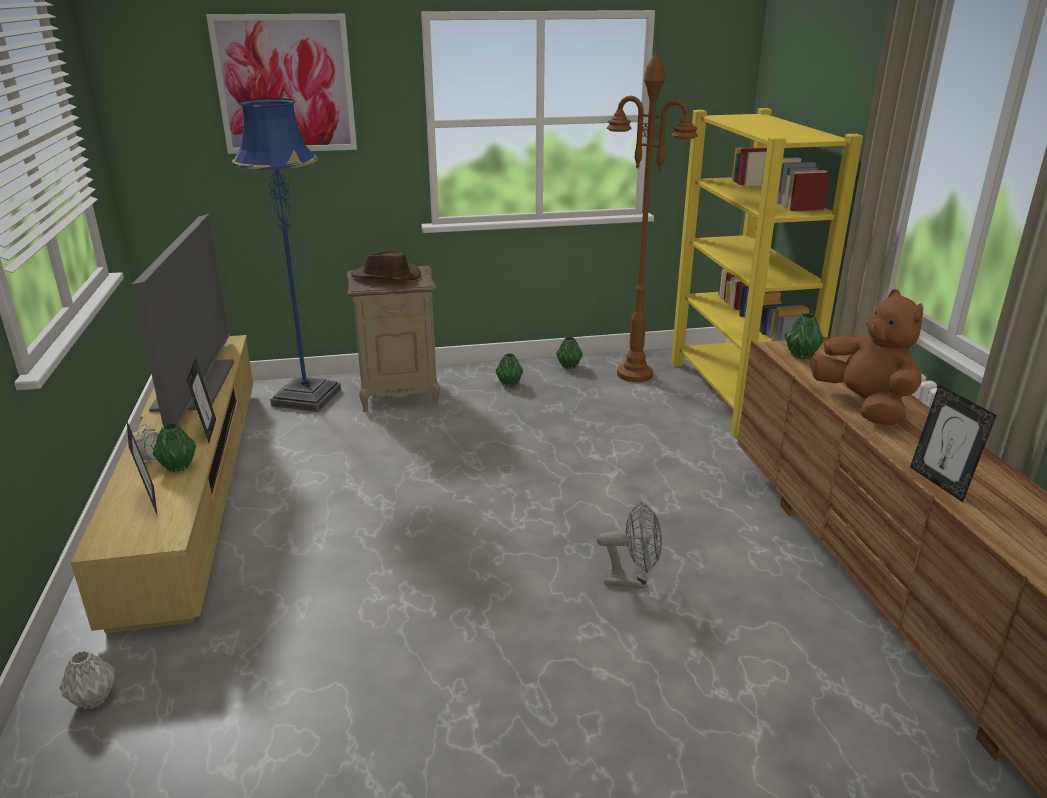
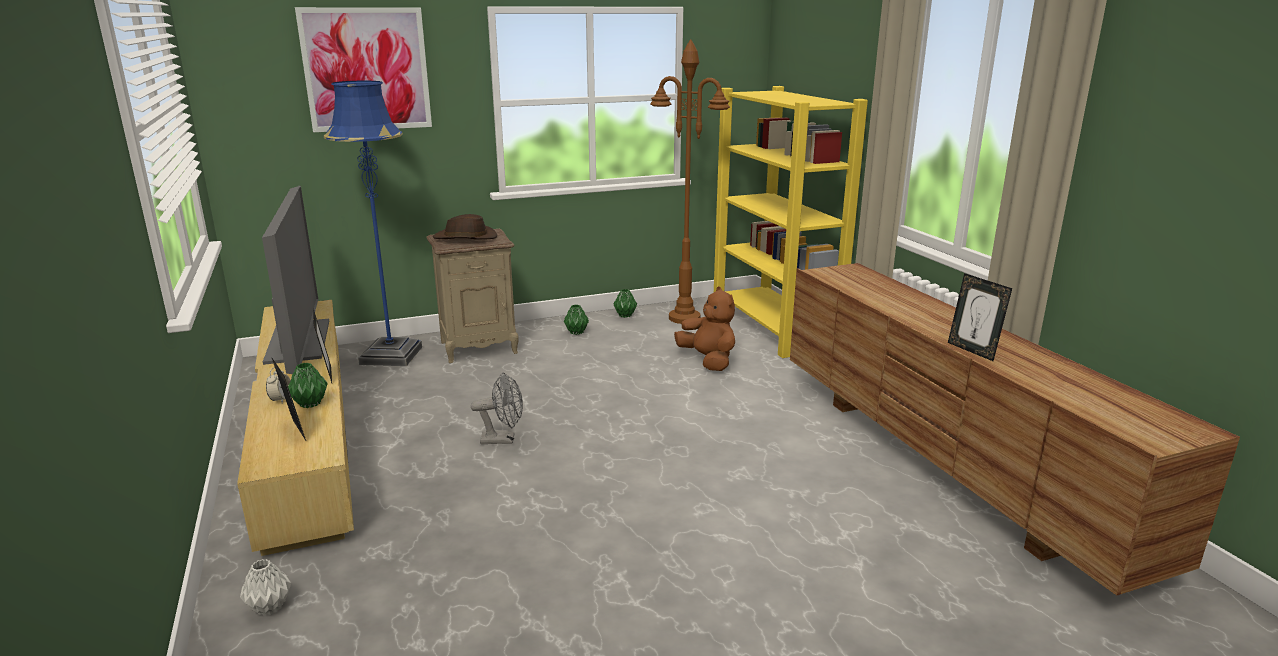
camera: 10 degrees left, 5 degrees down
(632, 580) = (727, 469): grey fan -> grey fan (503, 439)
(801, 355) = (839, 276): green vase -> none
(863, 406) = (899, 306): brown plush toy -> brown plush toy (708, 361)

